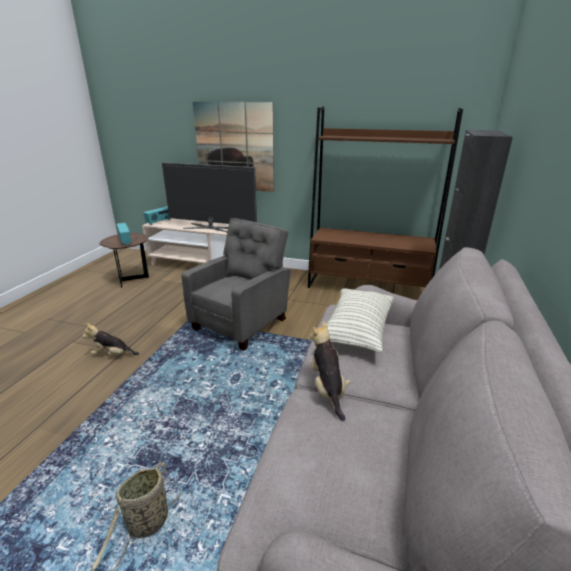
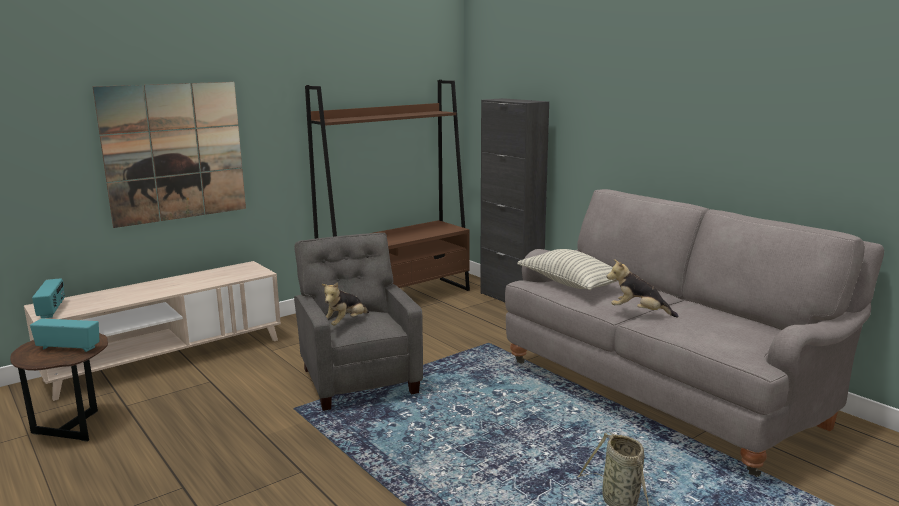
camera: 55 degrees left, 10 degrees down
(112, 355) = (297, 480): plush toy -> plush toy (345, 323)
(212, 228) = (173, 288): television -> none

